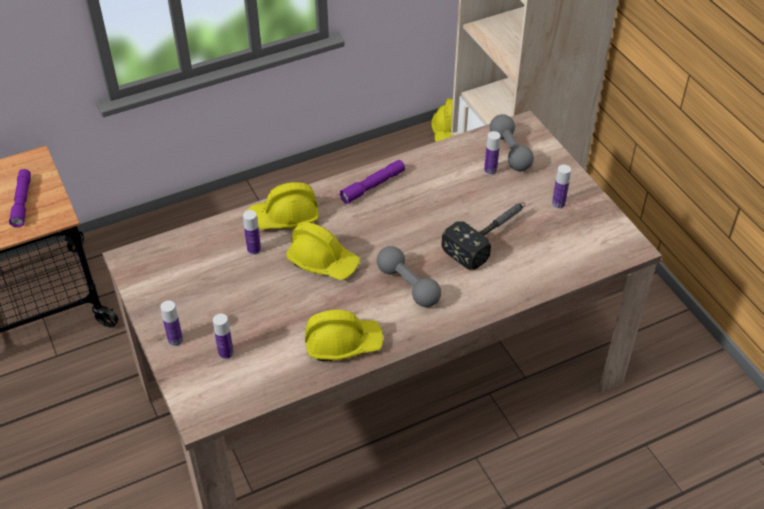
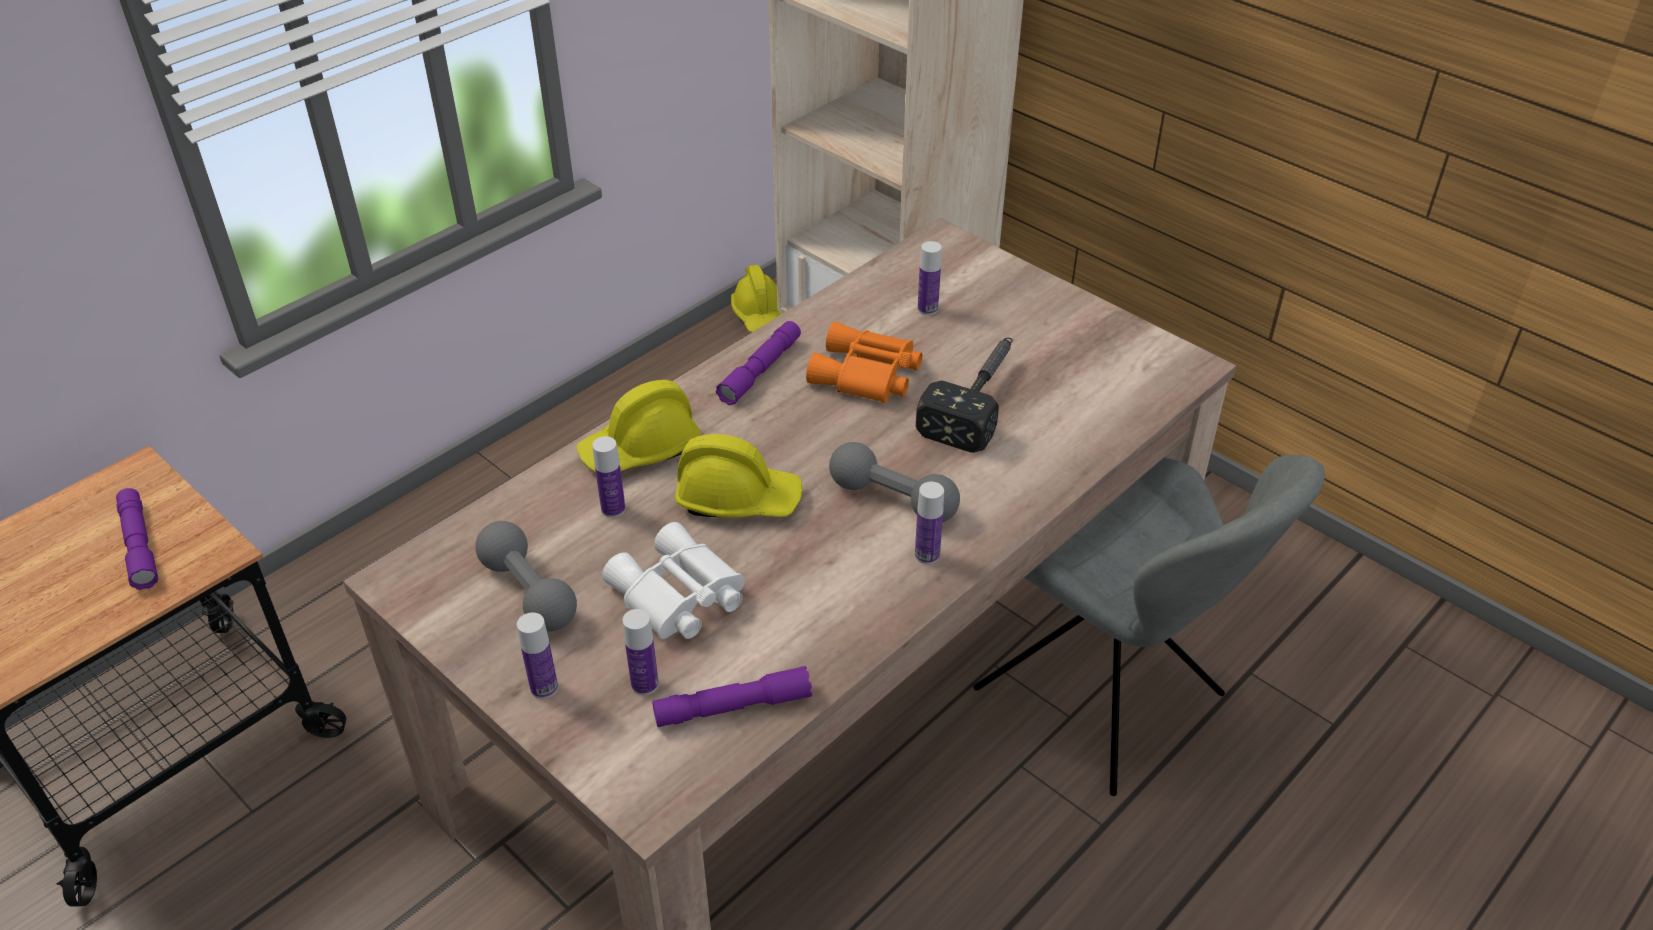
camera: 20 degrees left, 5 degrees down
(264, 310) = (677, 597): none -> white binoculars
(264, 379) = (733, 707): none -> purple flashlight
(343, 343) = (835, 613): yellow hard hat -> none
(432, 205) = (866, 376): none -> orange binoculars
(510, 152) = (942, 278): grey dumbbell -> grey dumbbell (528, 592)
(546, 433) = (1106, 698): none -> grey chair
(558, 204) = (1052, 331): bottle -> bottle (927, 555)

